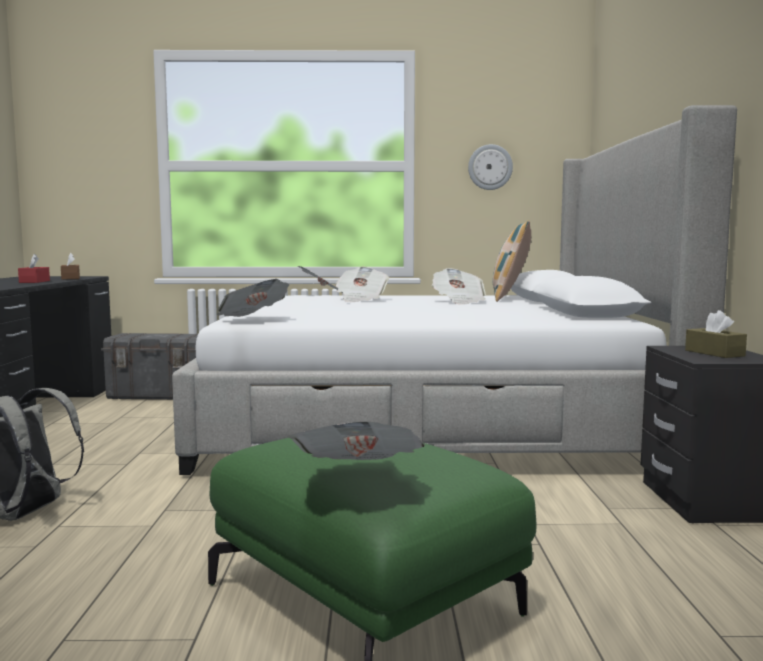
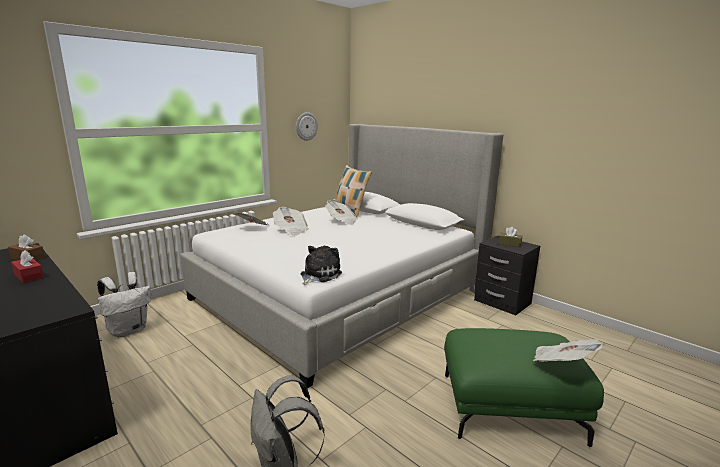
camera: 45 degrees left, 10 degrees up
(160, 395) = (128, 330): grey storage box -> white backpack
(253, 319) = (319, 275): newspaper -> plush toy

